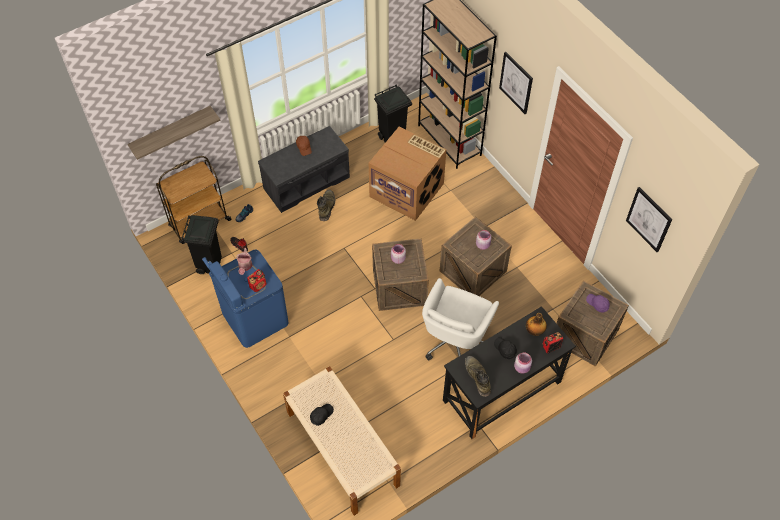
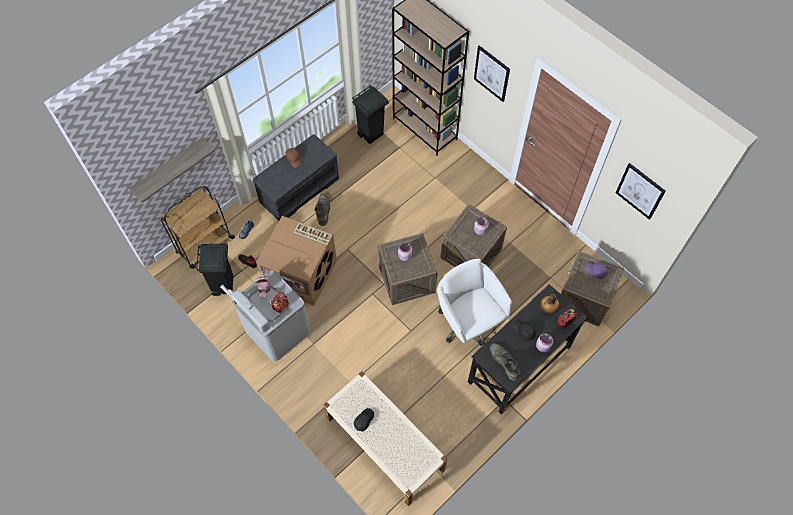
camera: 10 degrees left, 5 degrees up
(254, 318) = (276, 331): blue washing machine -> grey washing machine
(408, 190) = (395, 183): cardboard box -> cardboard box (302, 273)
(455, 342) = (468, 324): white office chair -> white office chair turned 135 degrees clockwise

